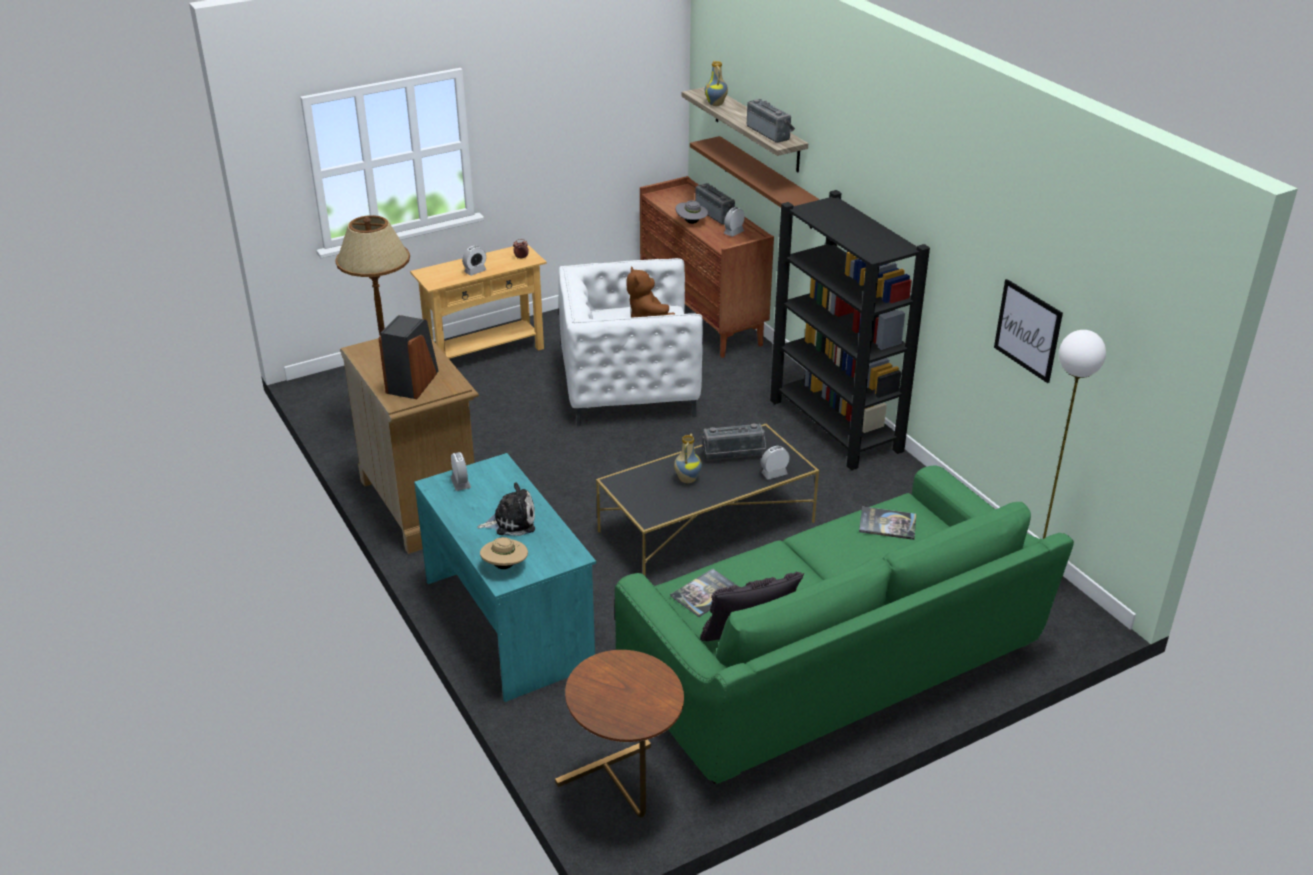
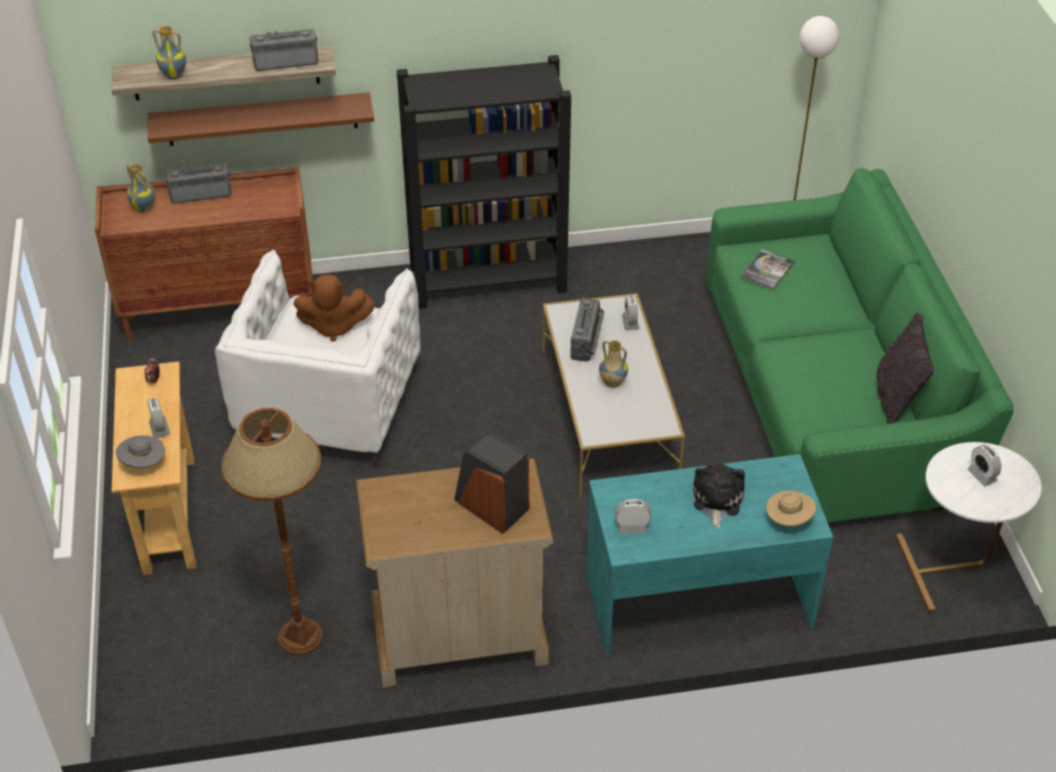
camera: 70 degrees left, 10 degrees up
(625, 795) = (954, 568): brown side table -> white side table
(683, 200) = (145, 208): none -> vase
(691, 222) = (207, 216): grey hat -> grey hat (143, 463)
(705, 527) = (608, 416): black coffee table -> white coffee table
(706, 593) = (826, 407): book -> none
(734, 232) = (255, 193): alarm clock -> alarm clock (981, 475)
(1028, 330) = (697, 60): picture -> none

